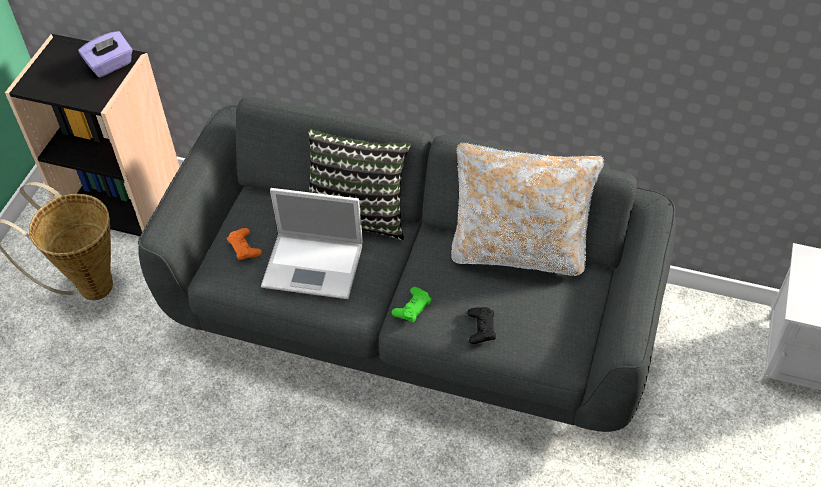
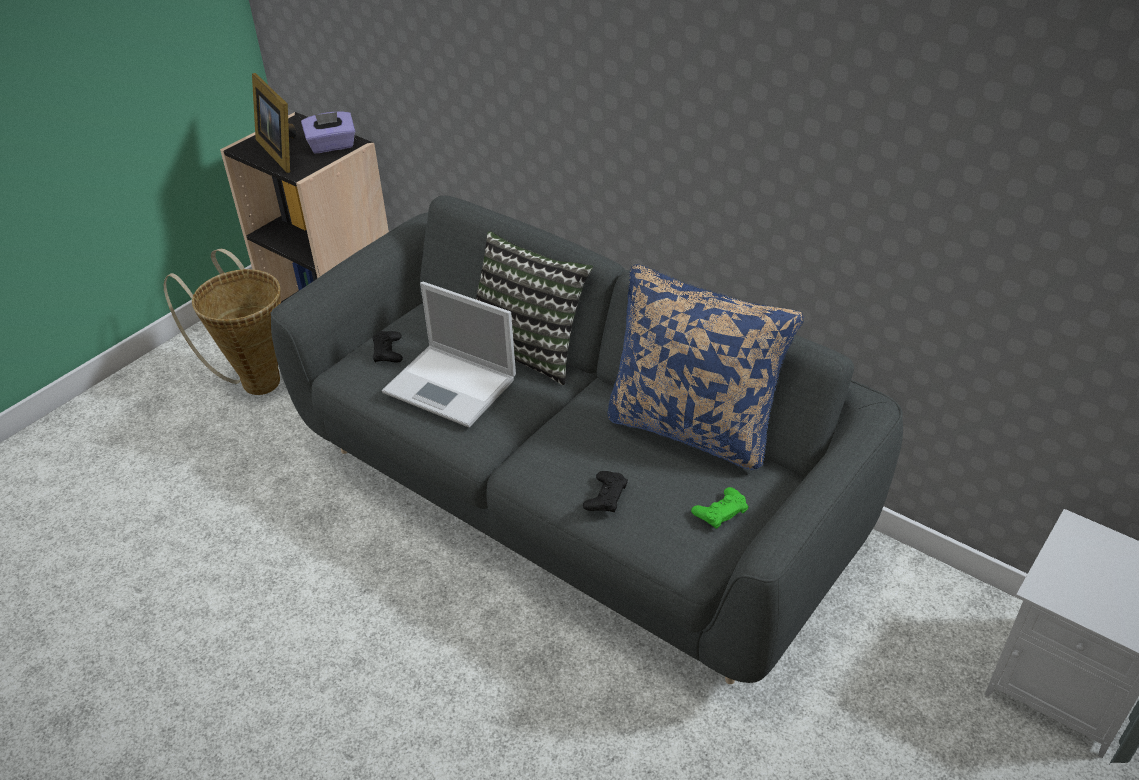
camera: 20 degrees right, 10 degrees down
(66, 81) = (281, 151): none -> picture frame
(244, 247) = (388, 351): orange game controller -> black game controller
(412, 307) = (537, 455): green game controller -> green game controller (720, 511)
(519, 255) = (692, 433): white pillow -> blue pillow

